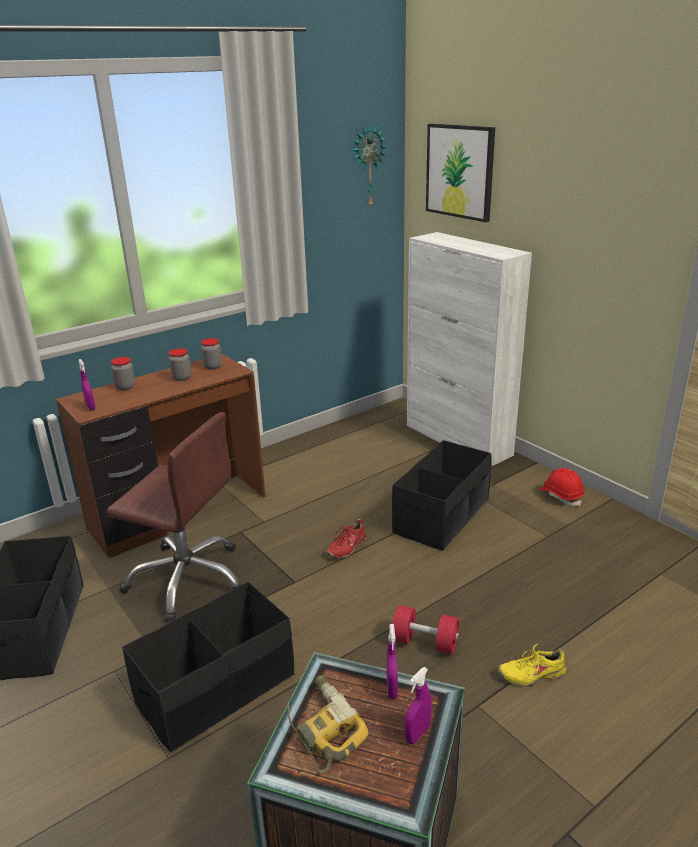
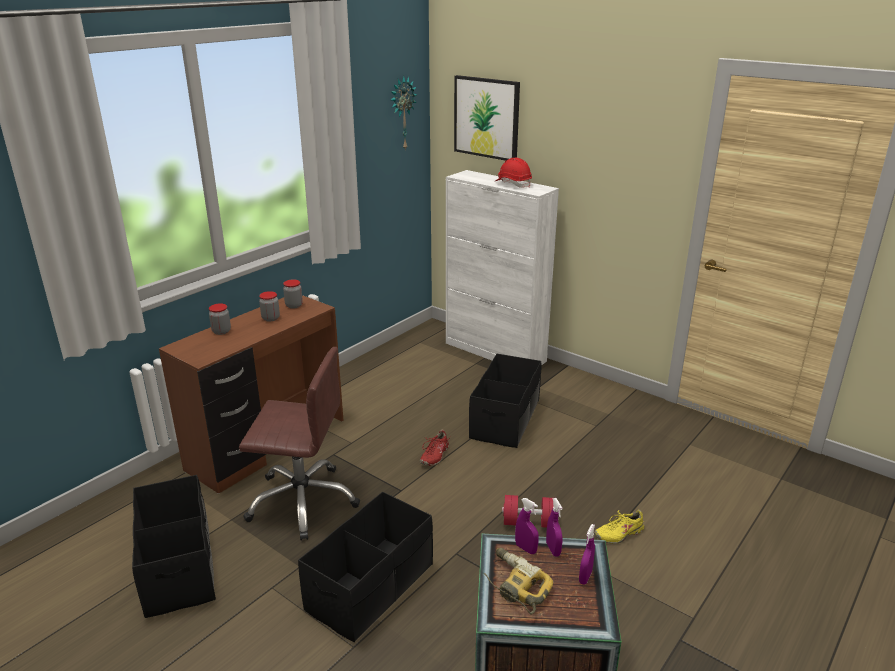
camera: 15 degrees left, 0 degrees up
(90, 407) = (200, 353): purple spray bottle -> purple spray bottle (526, 548)
(561, 496) = (596, 391): red hard hat -> red hard hat (513, 184)

